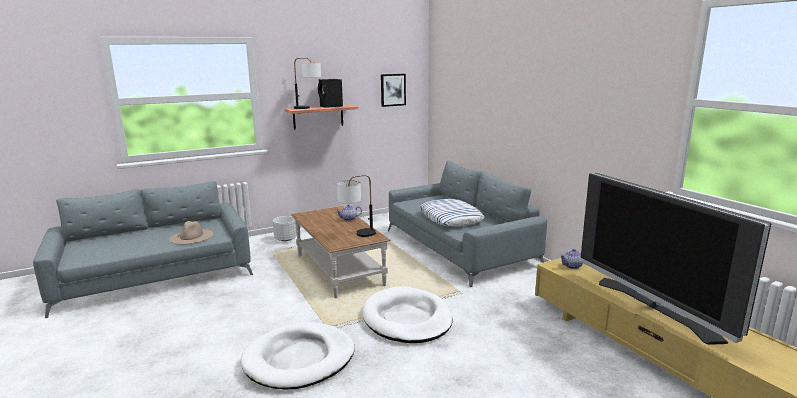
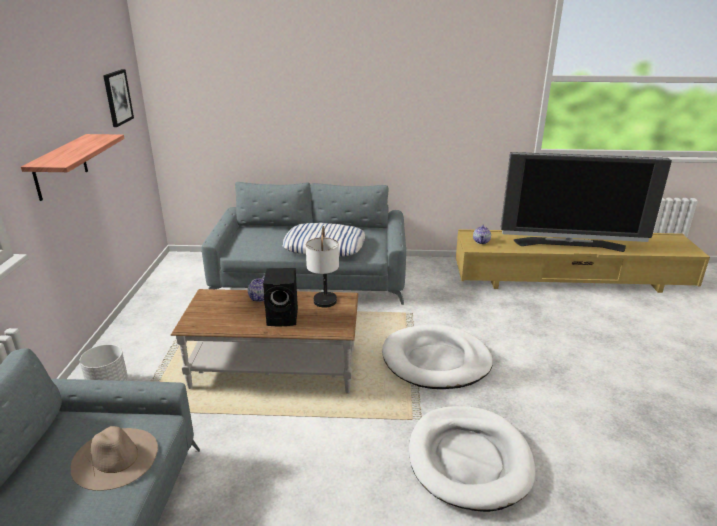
camera: 60 degrees left, 10 degrees up
(308, 108) = (68, 155): table lamp -> none
(331, 106) = (84, 143): black speaker -> black speaker (284, 317)

